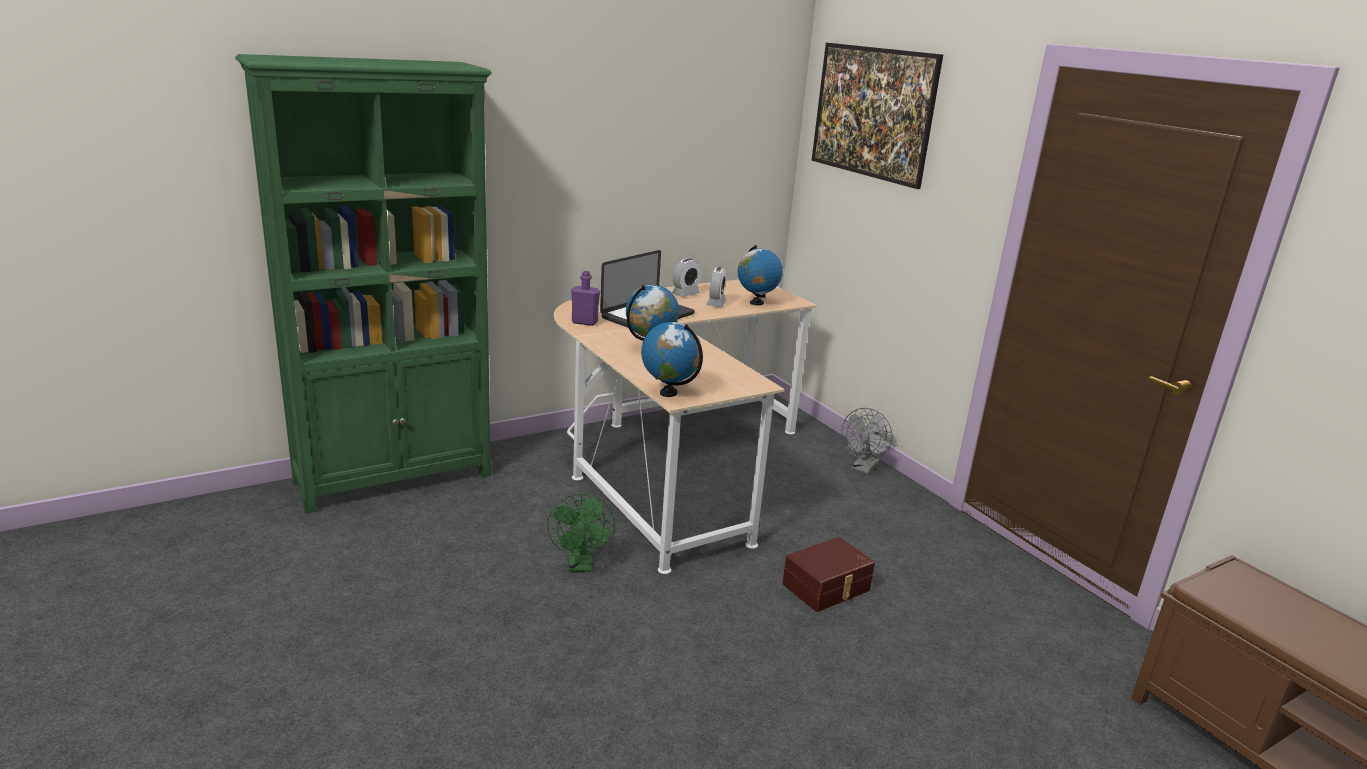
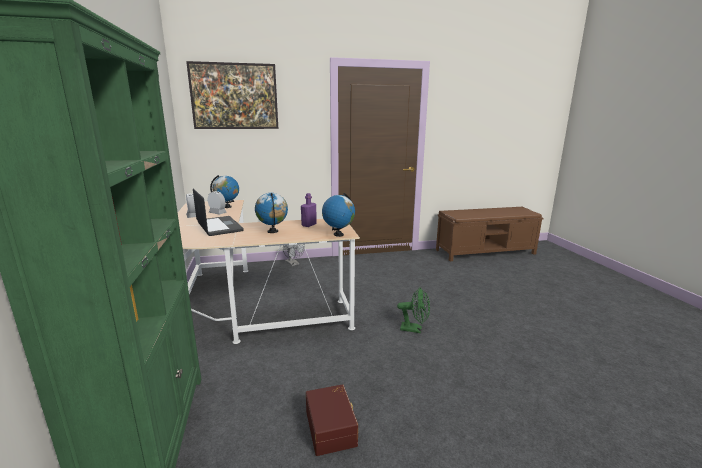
camera: 70 degrees left, 5 degrees down
(581, 565) = (335, 354): green fan -> green fan (414, 329)
(584, 322) = (211, 240): purple bottle -> purple bottle (309, 225)
(827, 588) = (380, 292): brown storage box -> brown storage box (332, 427)

